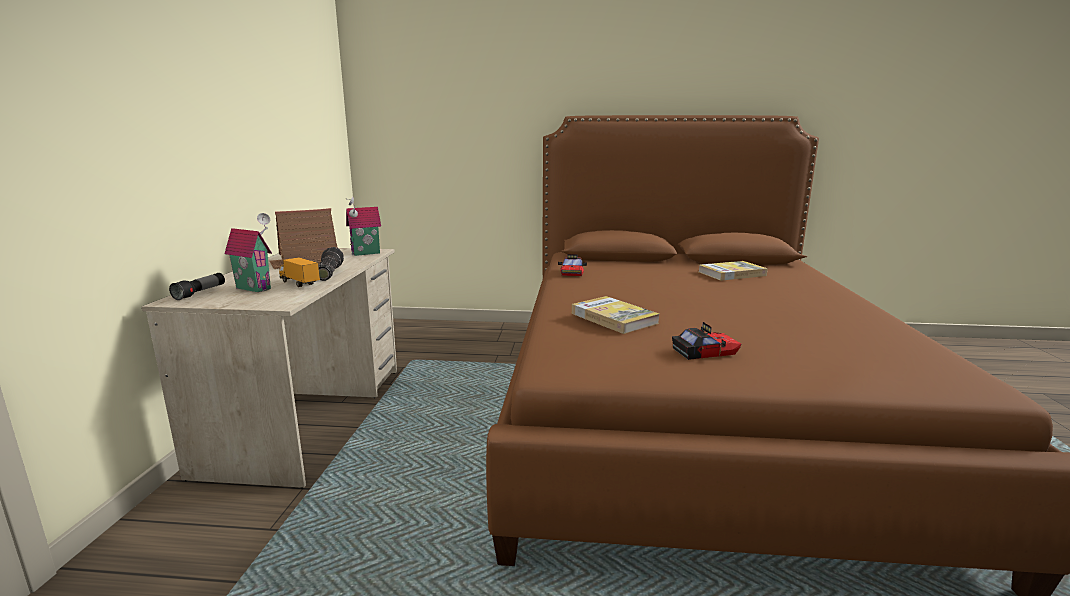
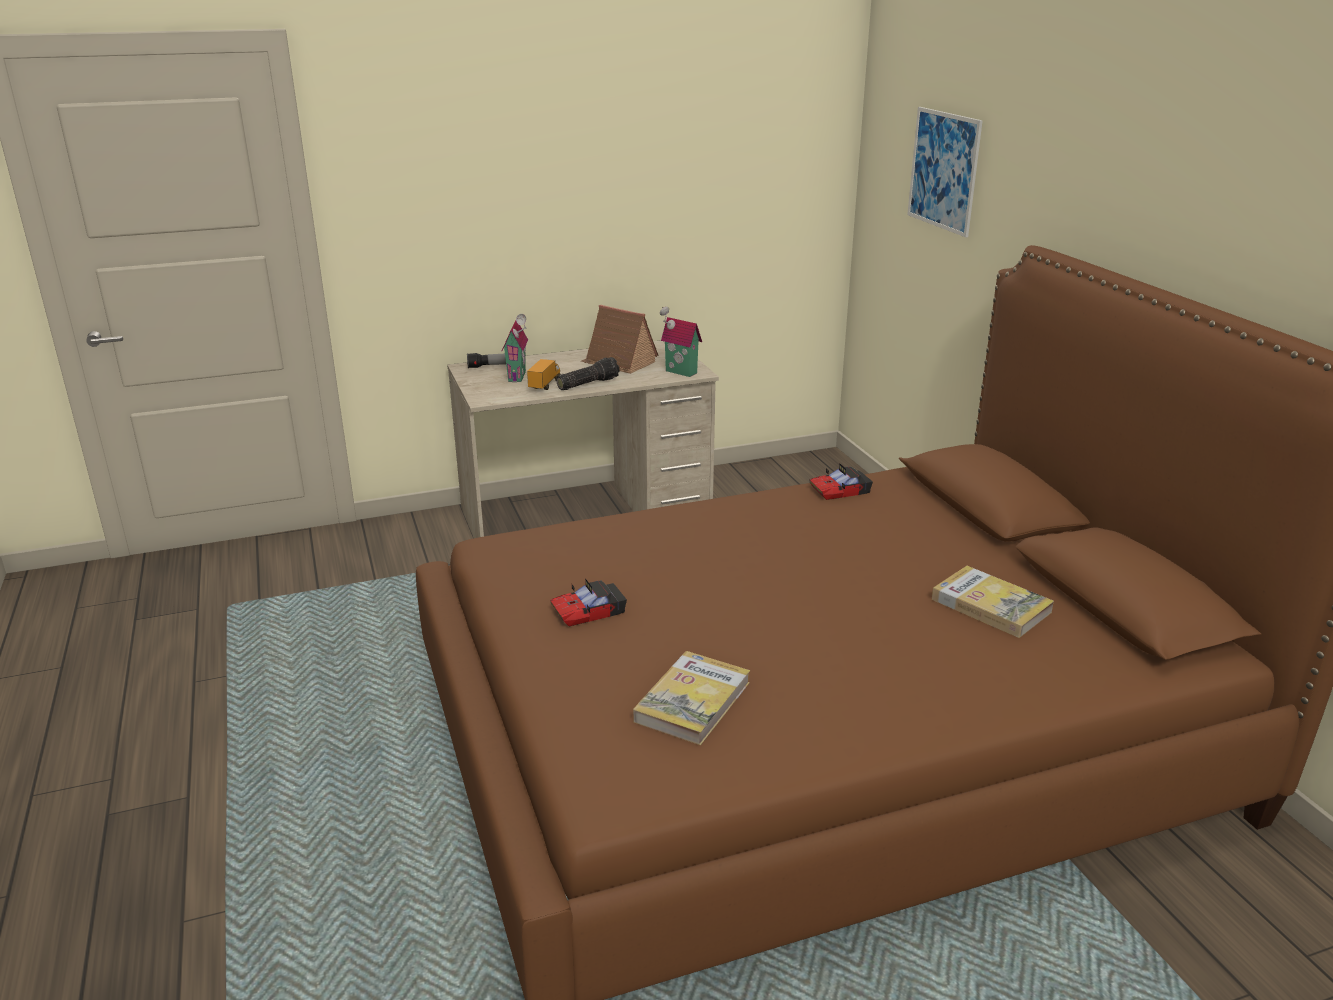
camera: 65 degrees right, 10 degrees up
(452, 95) = (943, 170): none -> picture
(613, 318) = (647, 546): book -> book (692, 701)
(704, 351) = (589, 611): toy car -> toy car turned 105 degrees clockwise

